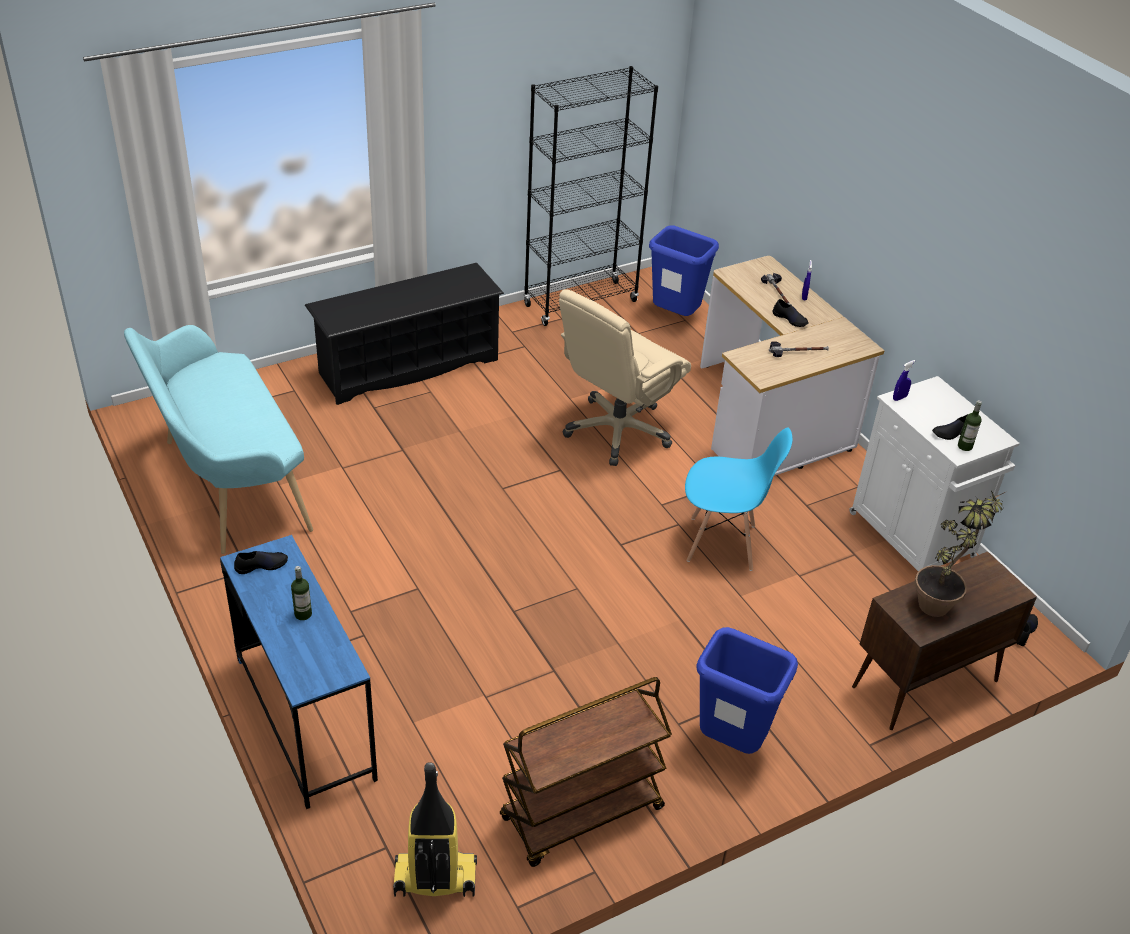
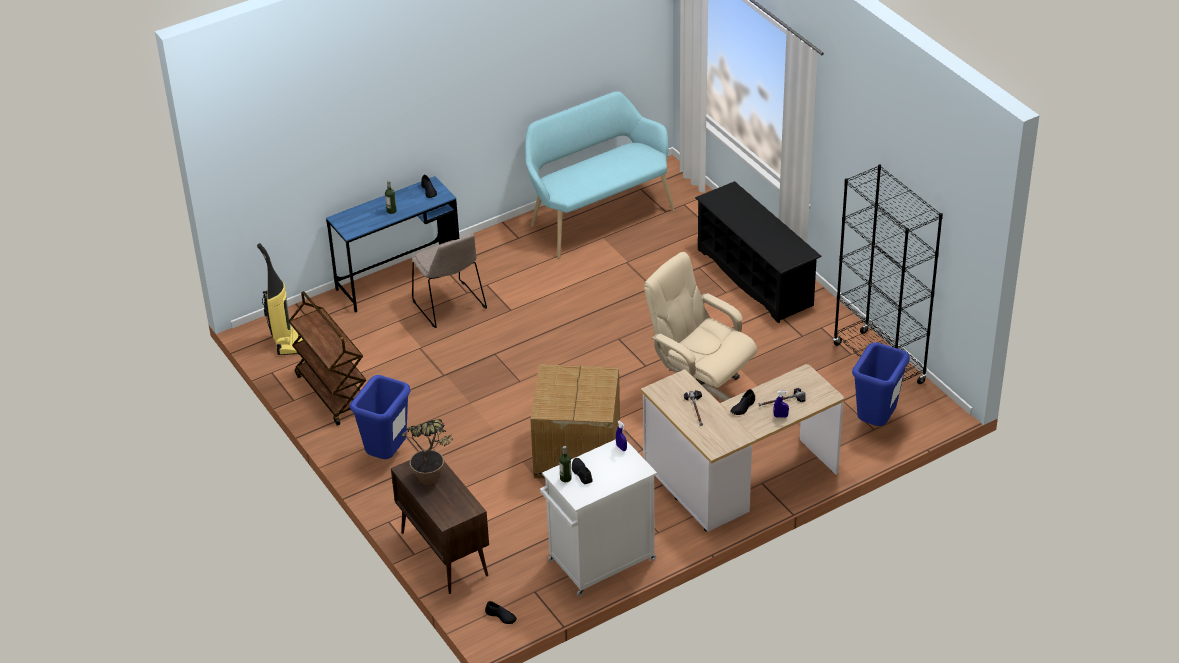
camera: 90 degrees right, 0 degrees up
(392, 656) = (450, 306): none -> beige chair
(722, 544) = (576, 452): blue chair -> cardboard box

